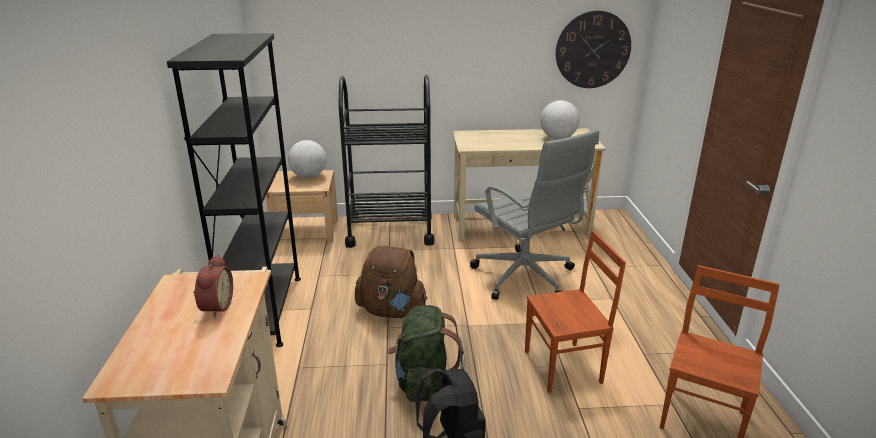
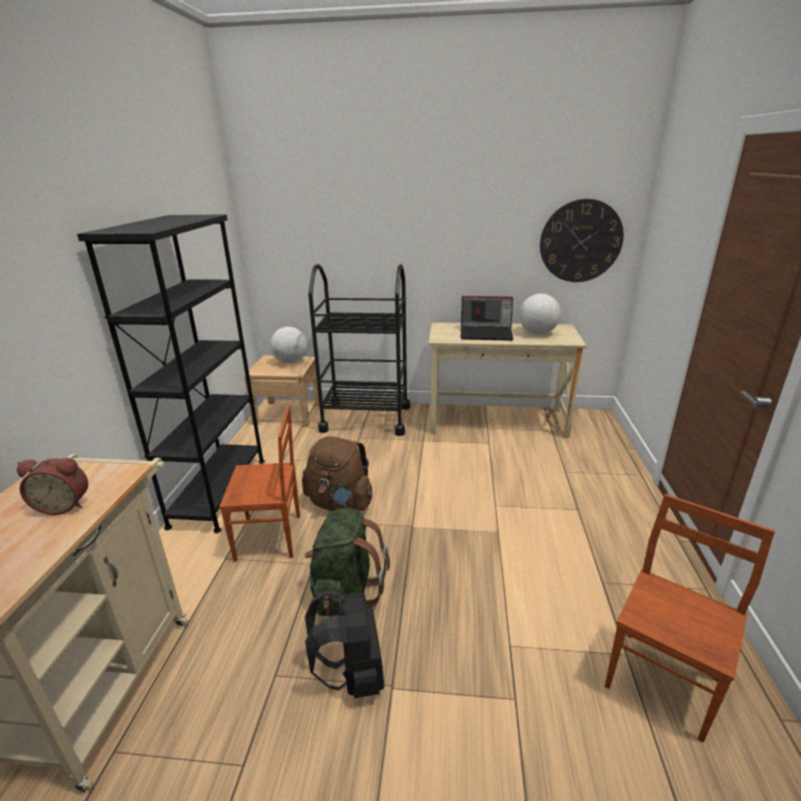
camera: 10 degrees right, 0 degrees up
(215, 307) = (64, 505): alarm clock -> alarm clock turned 75 degrees clockwise
(510, 140) = (487, 333): none -> laptop
(525, 278) = (488, 478): grey office chair -> none
(564, 367) = (505, 589): brown chair -> brown chair (270, 538)

